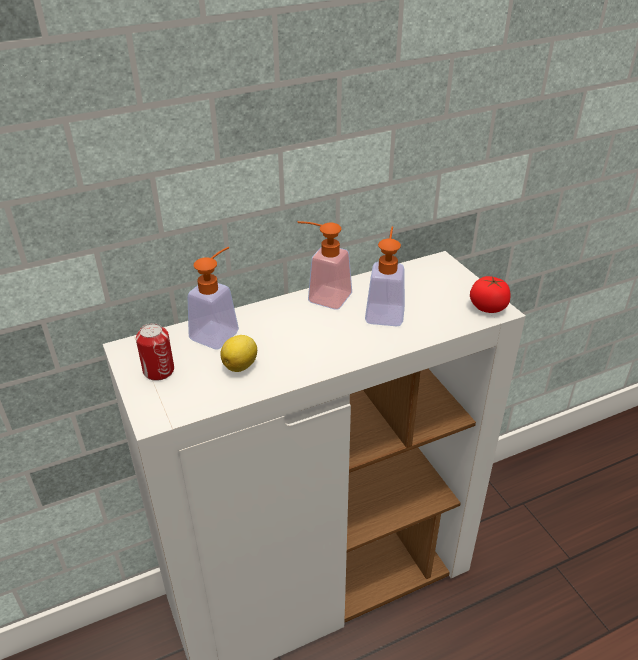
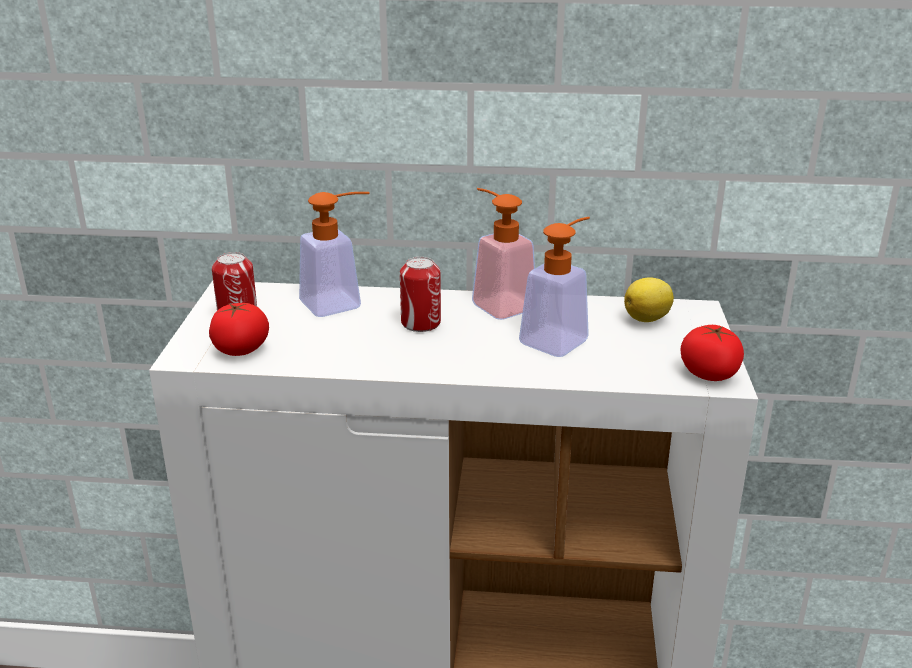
camera: 30 degrees right, 10 degrees down
(189, 397) = (241, 349): none -> tomato
(241, 365) = (327, 339): lemon -> lemon (648, 319)
(290, 329) = (421, 323): none -> can

